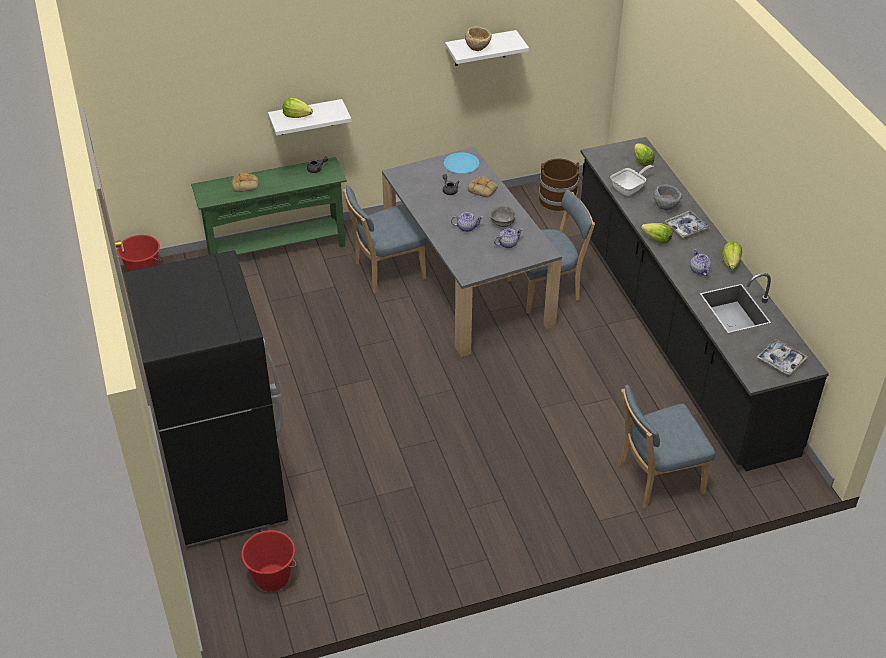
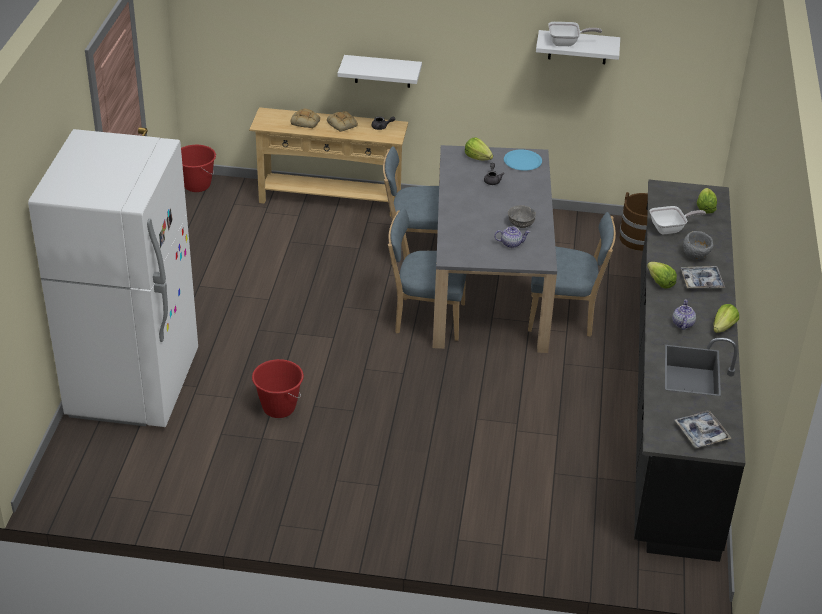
camera: 25 degrees right, 5 degrees down
(226, 490) = (134, 385): black fridge -> white fridge
(272, 578) = (119, 471): red bucket -> red bucket (278, 408)
(276, 249) = (330, 200): green console table -> beige console table
(296, 116) = (367, 64): lettuce -> lettuce (478, 158)
(467, 227) = (482, 217): teapot -> none
(478, 48) = (567, 43): beige bowl -> frying pan
(483, 189) = (526, 189): bread -> bread (343, 124)
(656, 479) = (545, 525): blue chair -> blue chair (426, 318)

